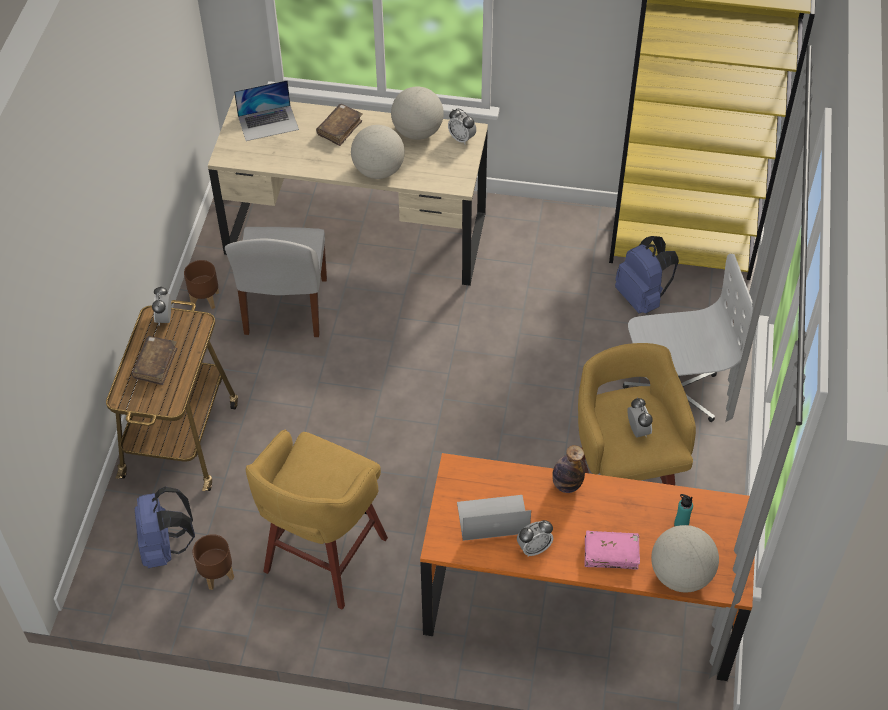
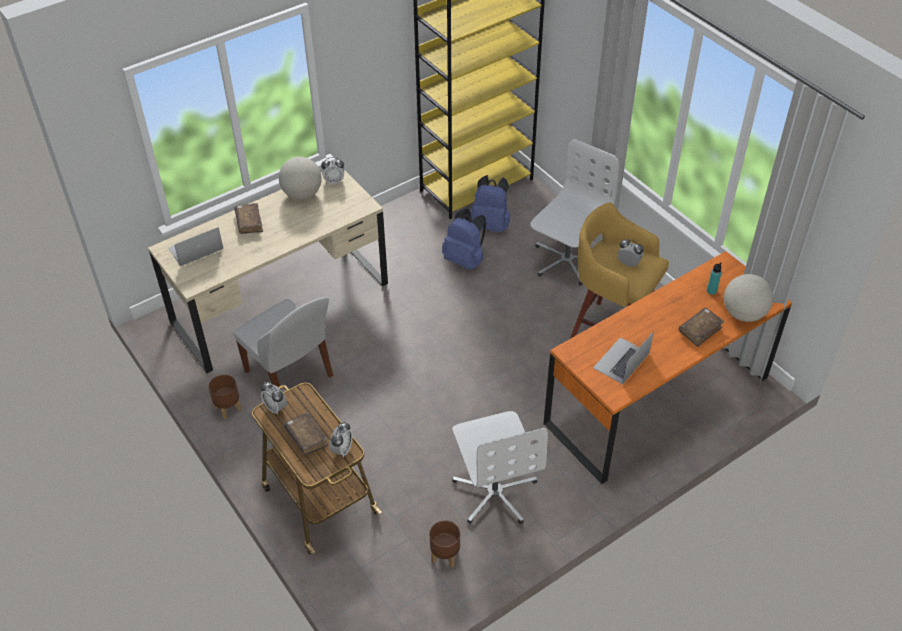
camera: 45 degrees left, 5 degrees down
(165, 547) = (392, 568): blue backpack -> blue backpack (465, 260)
(268, 123) = (195, 248): laptop -> laptop turned 150 degrees counterclockwise
(323, 558) = (495, 492): yellow stool -> white office chair
(379, 171) = (307, 229): globe -> none
(534, 548) = (661, 358): alarm clock -> alarm clock (342, 450)
(566, 485) = (634, 315): bottle -> none
(611, 553) = (700, 330): pink book -> brown book

